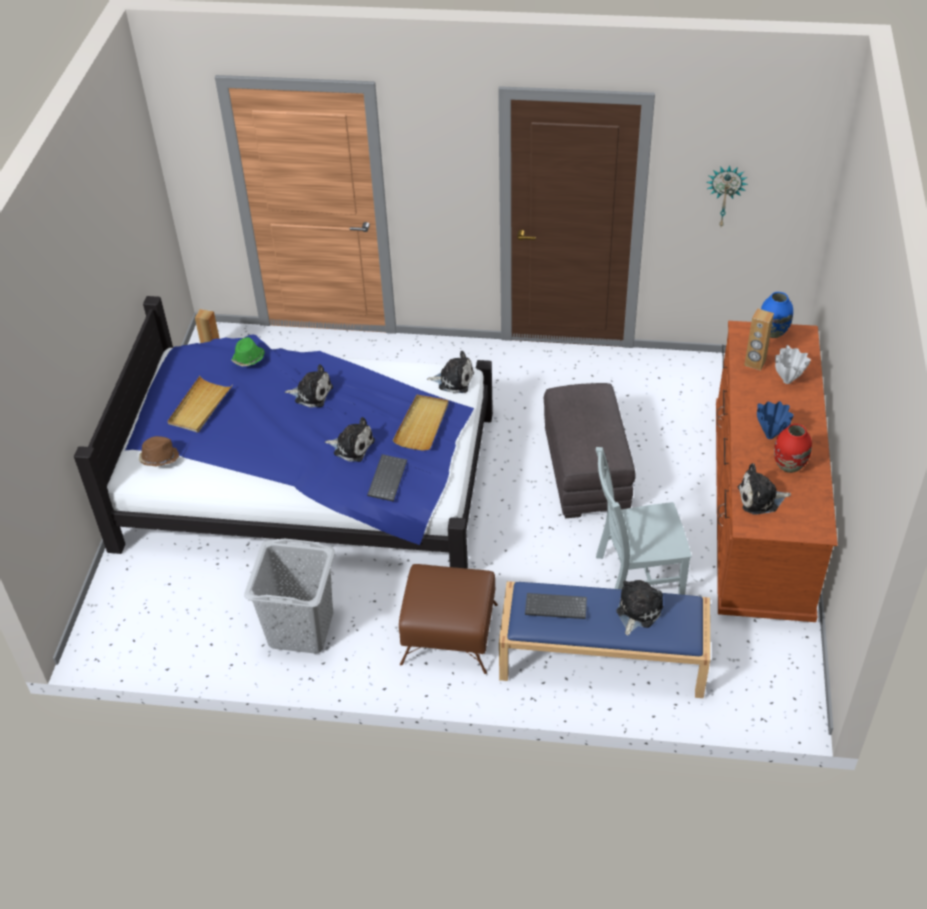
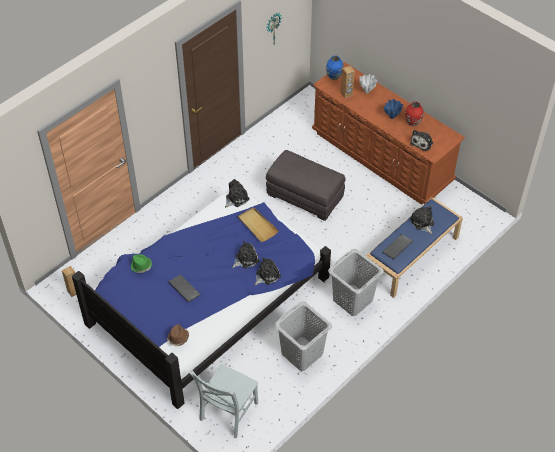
camera: 55 degrees left, 5 degrees up
(200, 407) = (157, 303): beige tray -> none
(311, 394) = (192, 255): plush toy -> plush toy (266, 275)
(386, 478) = (279, 257): keyboard -> keyboard (183, 289)
(448, 633) = (352, 300): brown ottoman -> grey laundry basket
(634, 577) = (379, 219): grey chair -> grey chair (227, 413)

